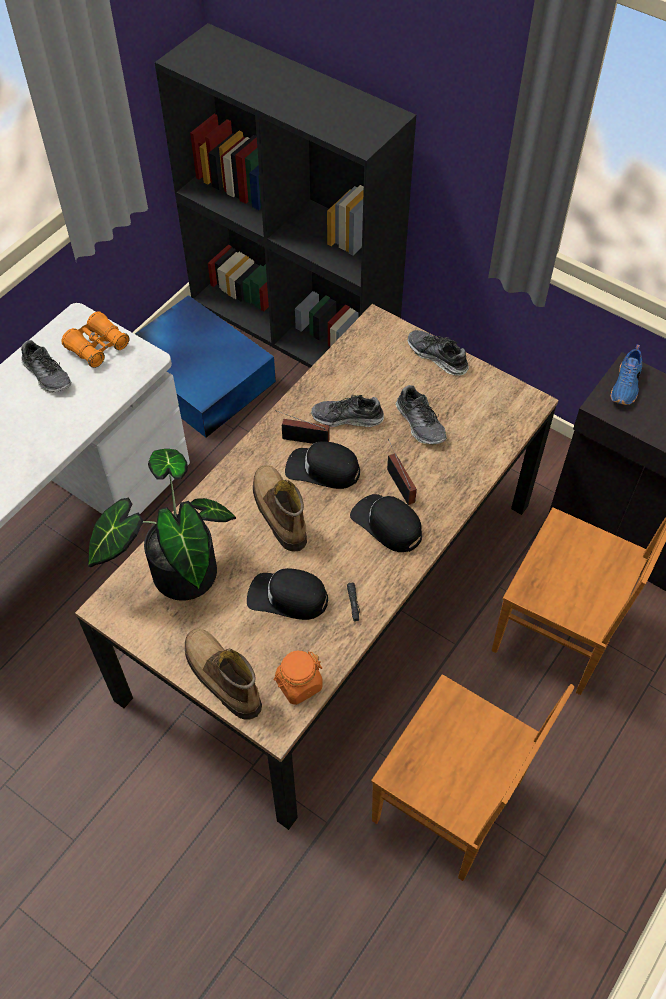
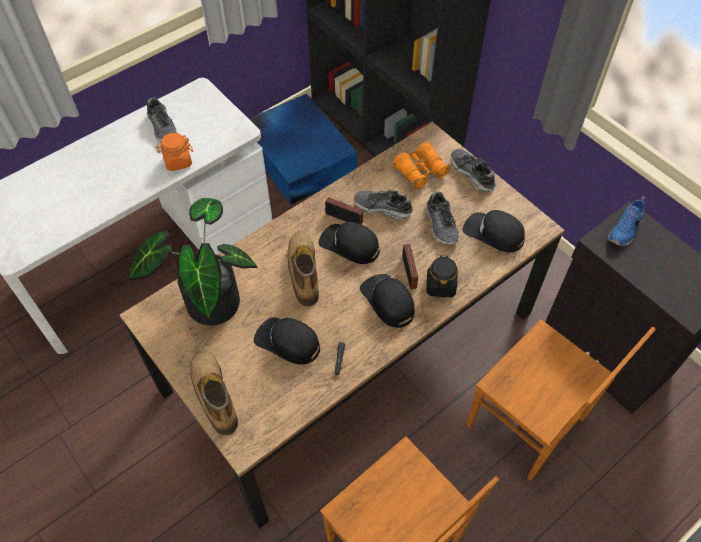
camera: 15 degrees right, 0 degrees up
(97, 347) = (207, 113): orange binoculars -> orange binoculars (420, 171)
(298, 684) = (273, 416): orange jar -> orange jar (178, 161)
(440, 493) = (440, 285): none -> black jar
(482, 421) = (493, 233): none -> black cap

